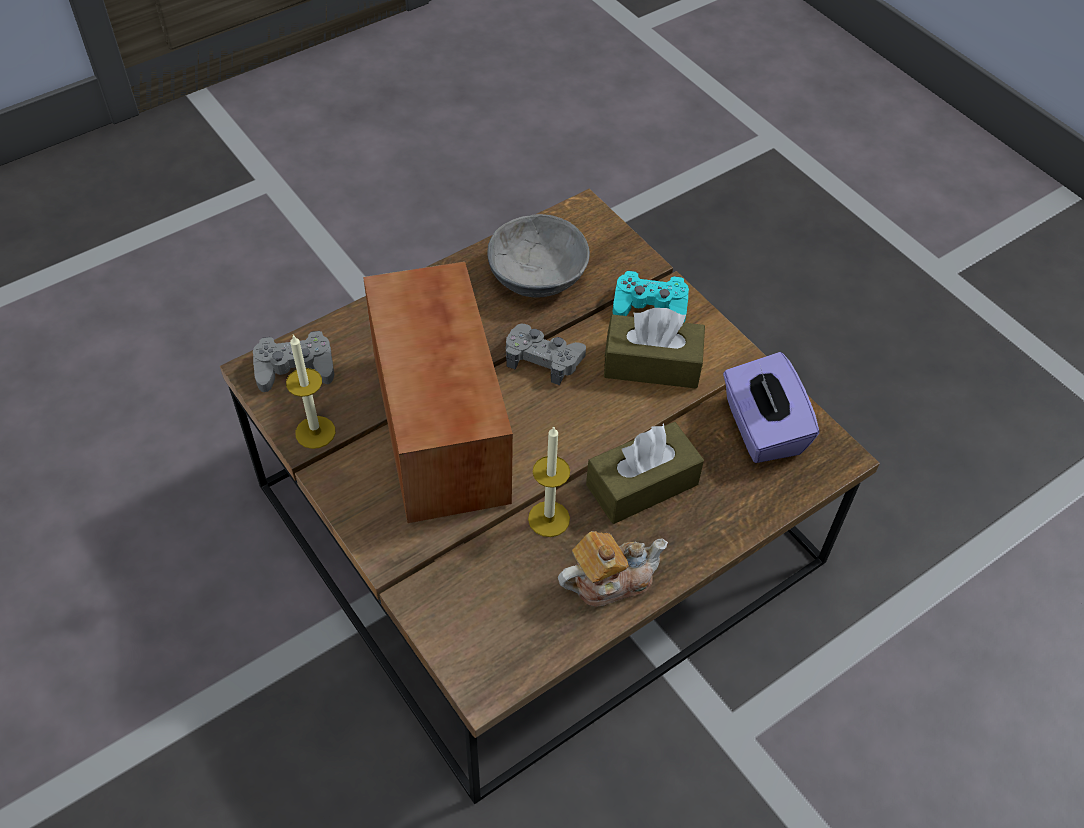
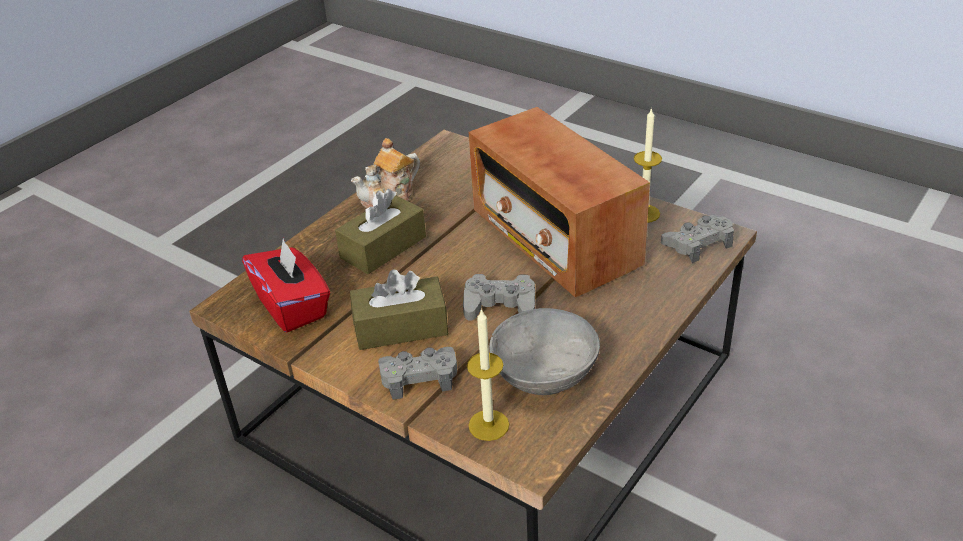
camera: 165 degrees right, 15 degrees down
(549, 519) = (444, 213): candle -> candle (488, 425)
(650, 306) = (419, 377): turquoise game controller -> grey game controller
(761, 428) = (292, 306): purple tissue box -> red tissue box

